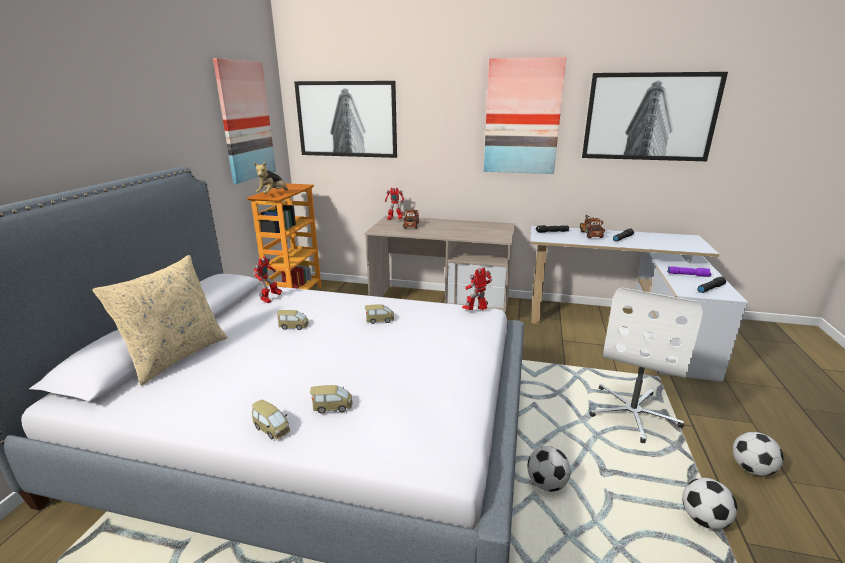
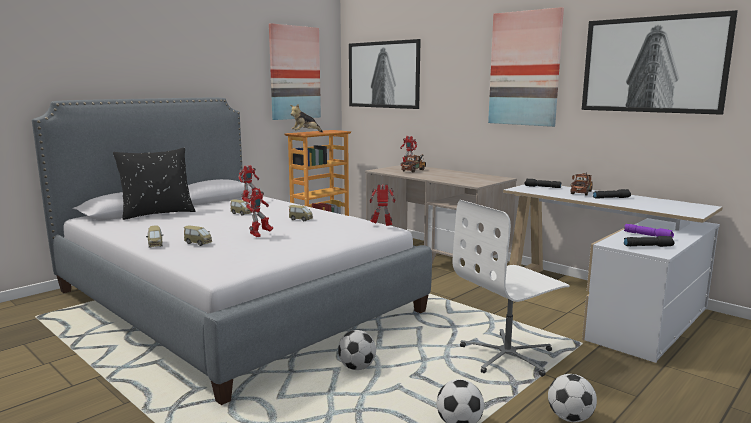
camera: 30 degrees right, 10 degrees down
(177, 356) = (157, 213): beige pillow -> black pillow
(380, 364) = (260, 235): none -> toy robot

